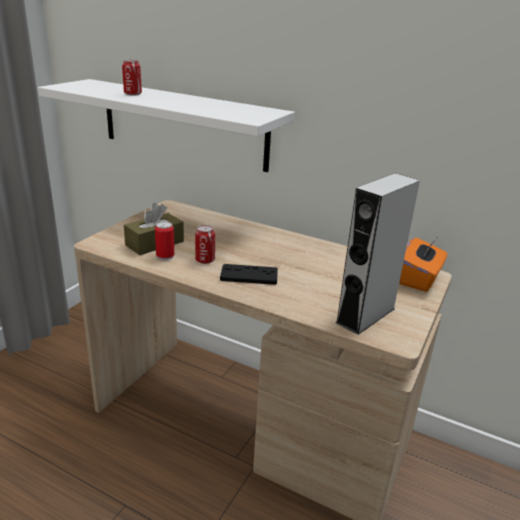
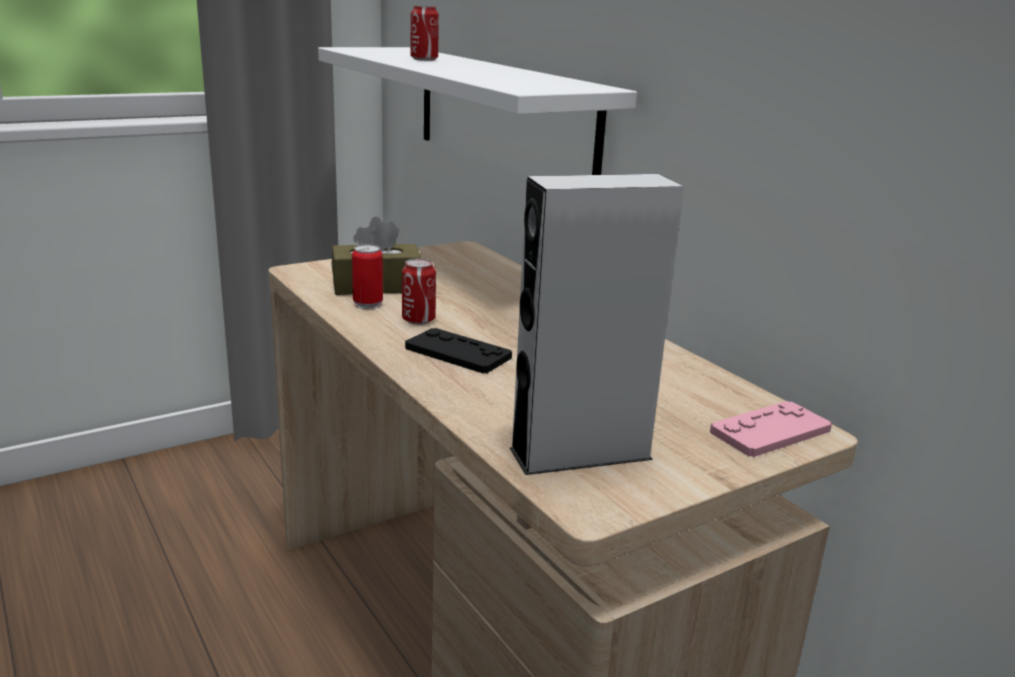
camera: 30 degrees right, 5 degrees down
(419, 279) = (770, 431): orange tissue box -> pink game controller

